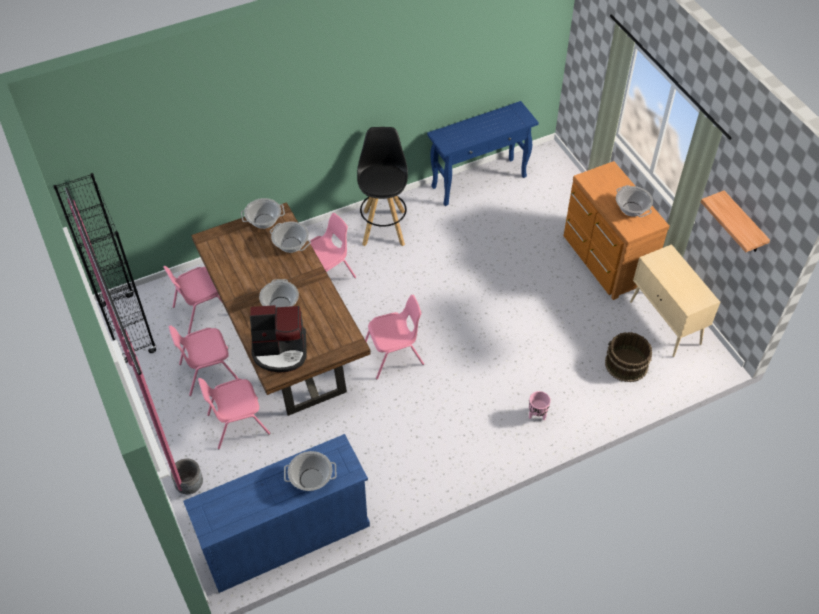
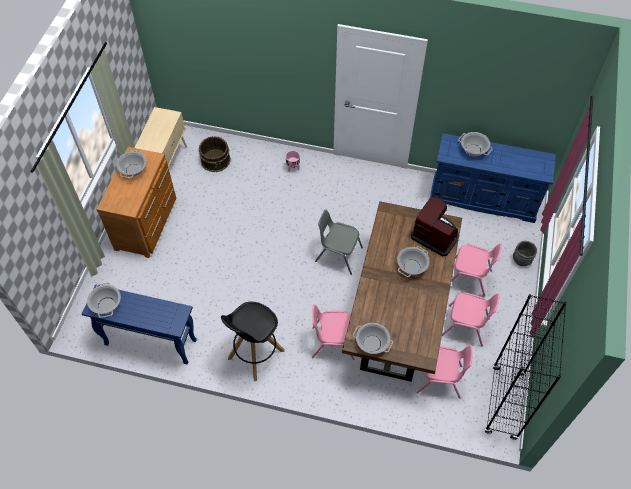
camera: 140 degrees left, 5 degrees up
(291, 245) = (368, 308): cooking pot -> cooking pot (106, 305)
(394, 355) = (338, 254): pink chair -> grey chair
(743, 224) = (123, 71): shelf -> none

